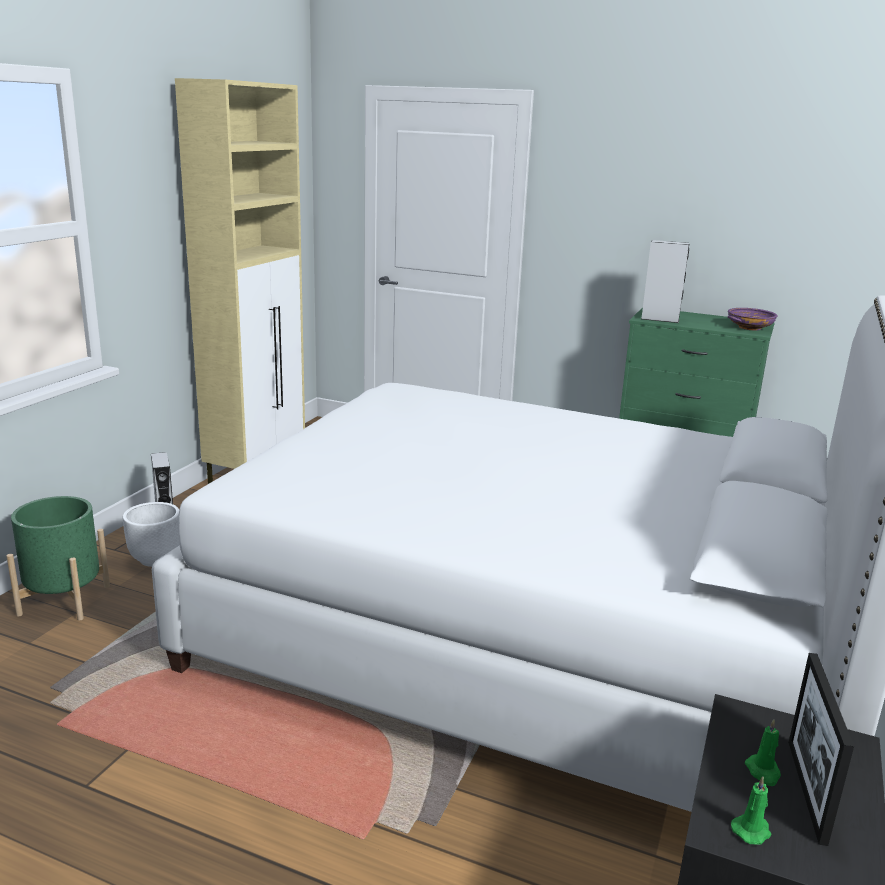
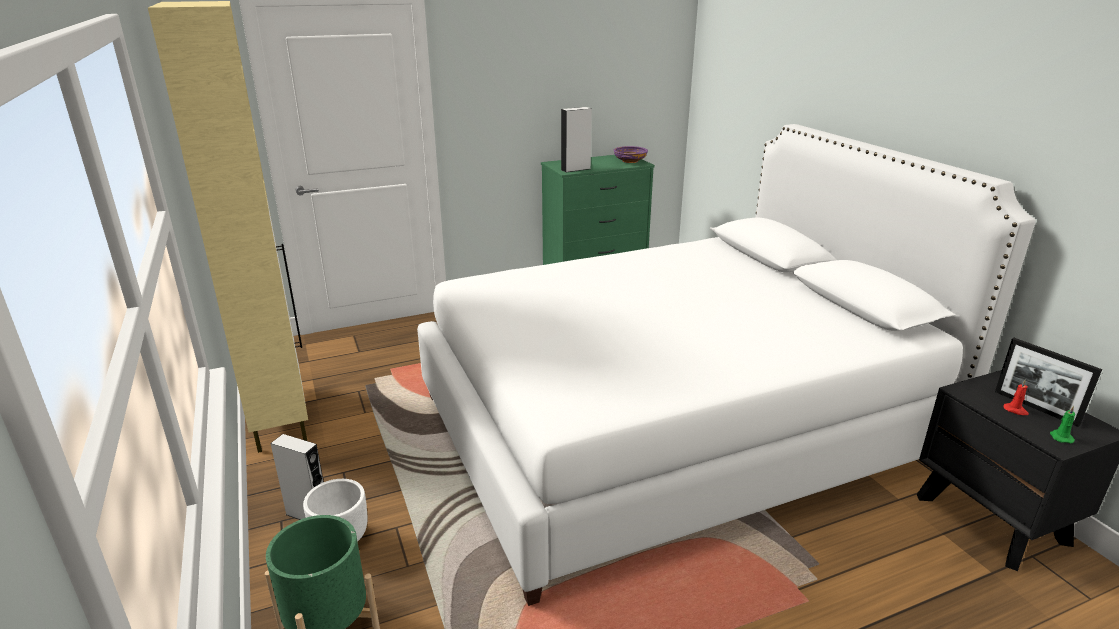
camera: 45 degrees left, 5 degrees up
(763, 772) = (1015, 410): green candle -> red candle

